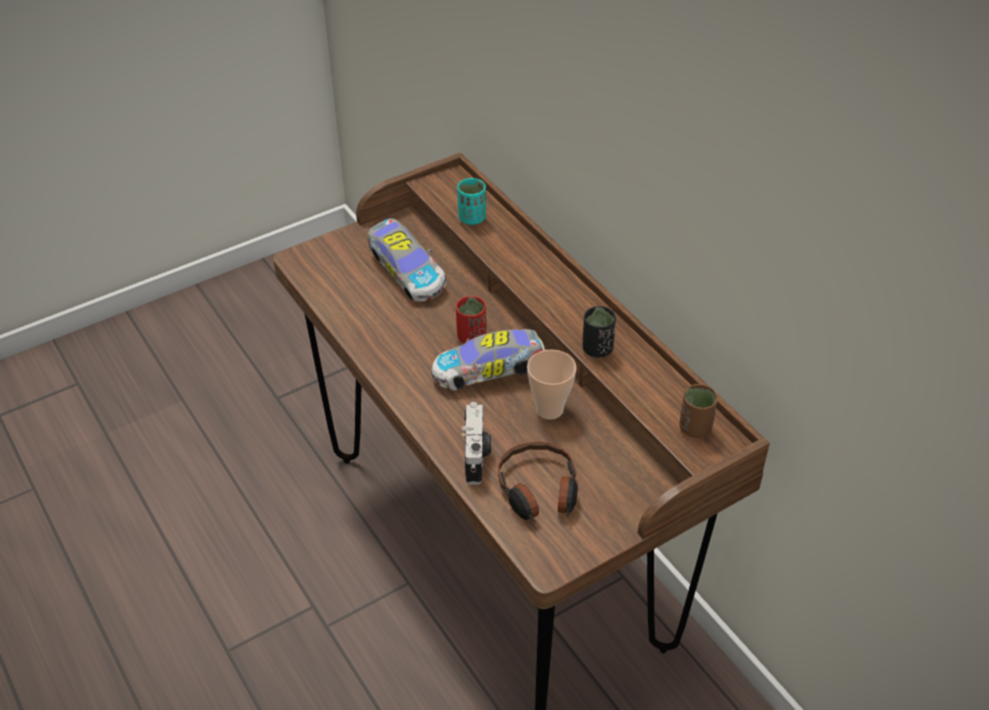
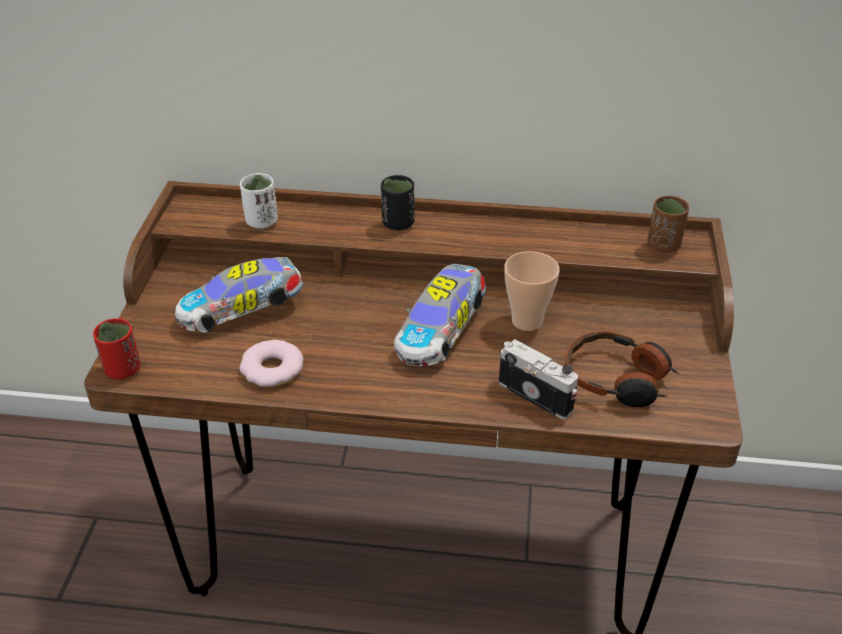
camera: 50 degrees left, 5 degrees down
(367, 320) = (272, 369): none -> donut
(405, 272) = (243, 310): toy car -> toy car turned 150 degrees clockwise
(471, 337) = (382, 317): red cup -> red cup (122, 369)
(472, 218) = (261, 221): turquoise cup -> white cup
(597, 349) = (517, 243): black cup -> black cup (398, 223)

